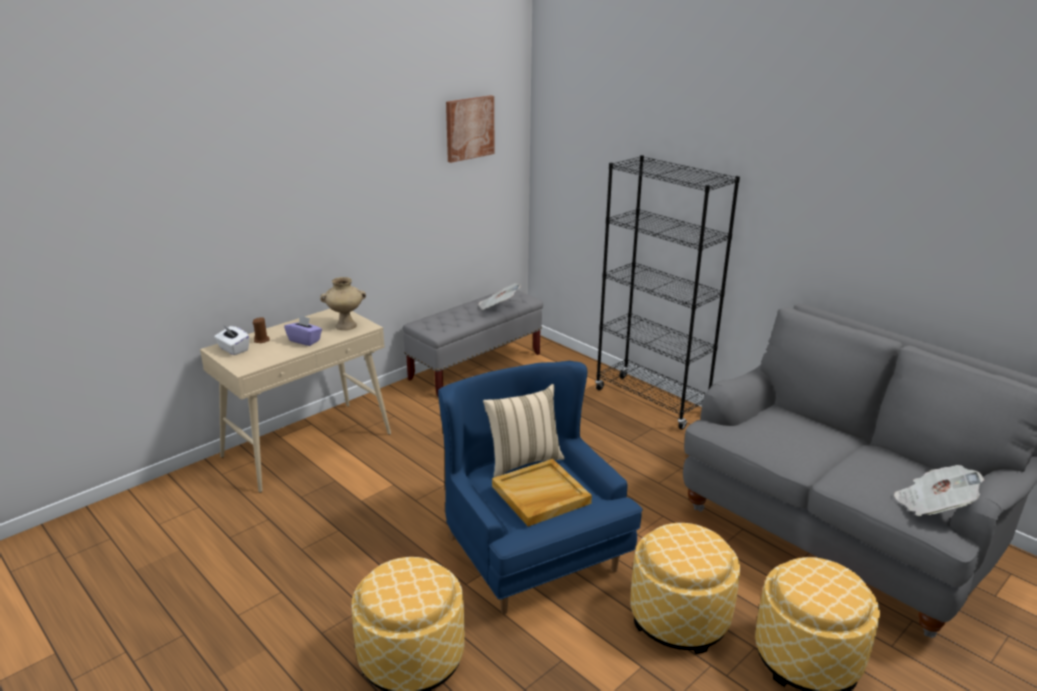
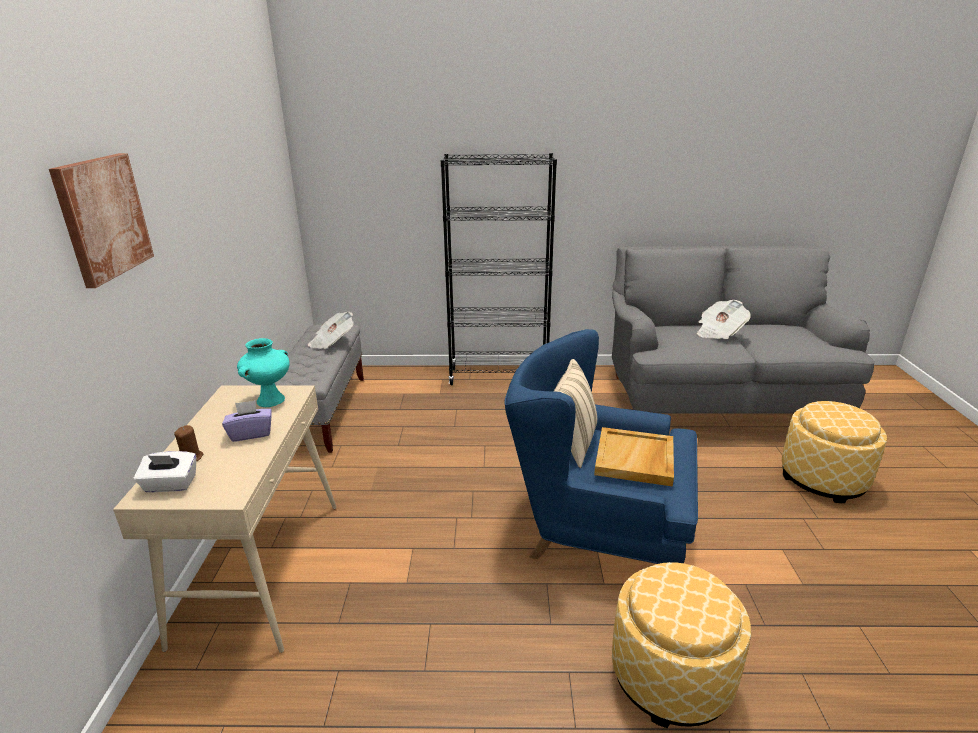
camera: 45 degrees left, 0 degrees up
(346, 325) = (270, 400): beige vase -> turquoise vase
(469, 128) = (258, 151): picture -> picture (103, 218)
(679, 617) = (744, 502): ottoman -> none
(933, 505) = (823, 340): newspaper -> newspaper (719, 332)

